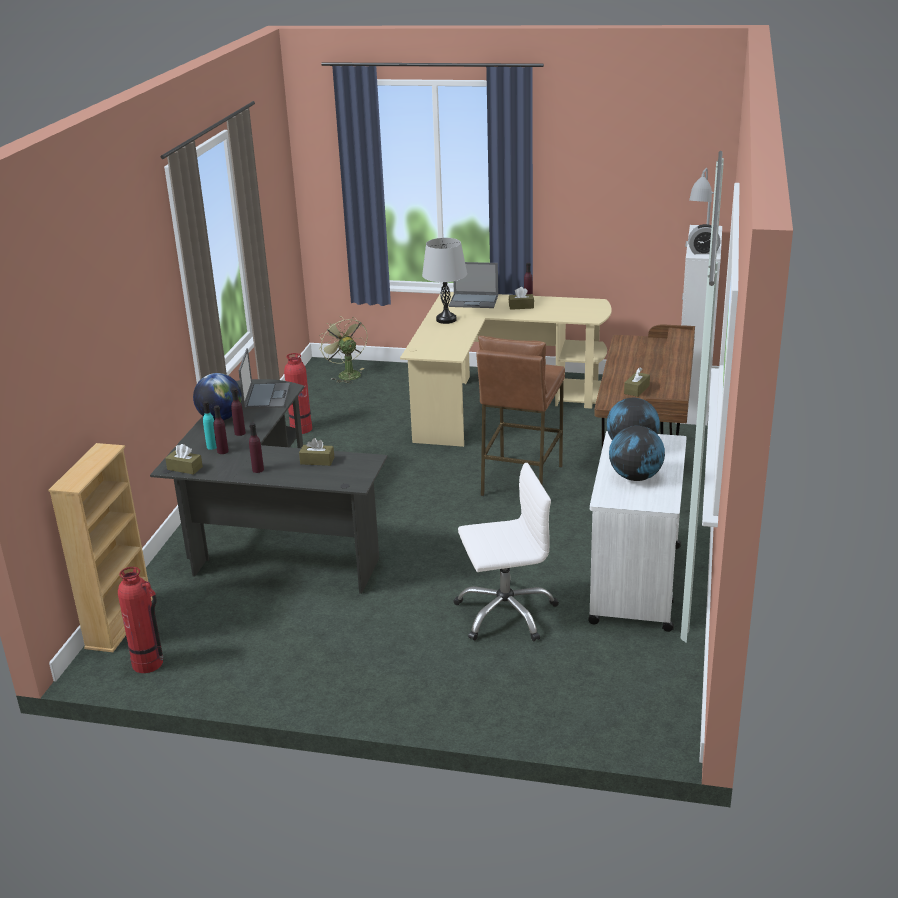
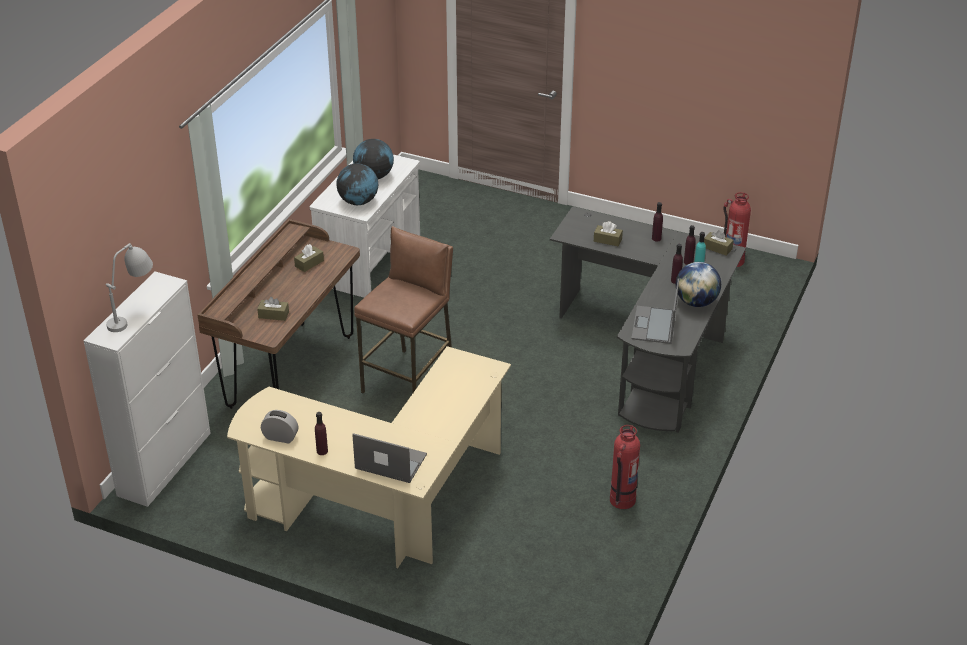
camera: 170 degrees left, 10 degrees up
(119, 623) = (763, 293): beige bookcase -> none
(346, 374) = (558, 607): green fan -> none
(446, 320) = (439, 426): grey table lamp -> none
(505, 613) = (475, 259): white office chair -> none
(521, 306) = (337, 438): brown tissue box -> brown tissue box (273, 315)
(703, 252) = (160, 286): alarm clock -> alarm clock (280, 437)

